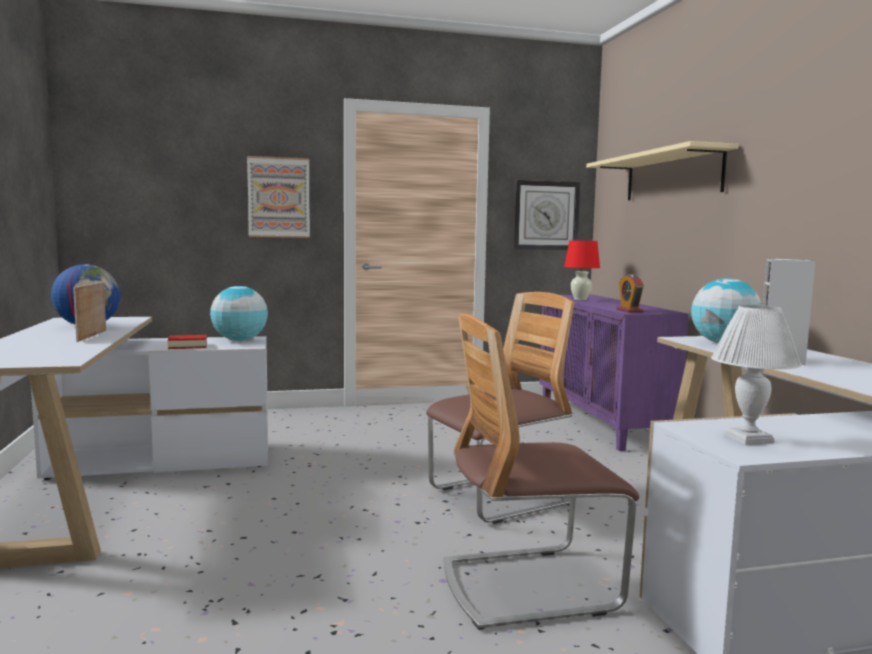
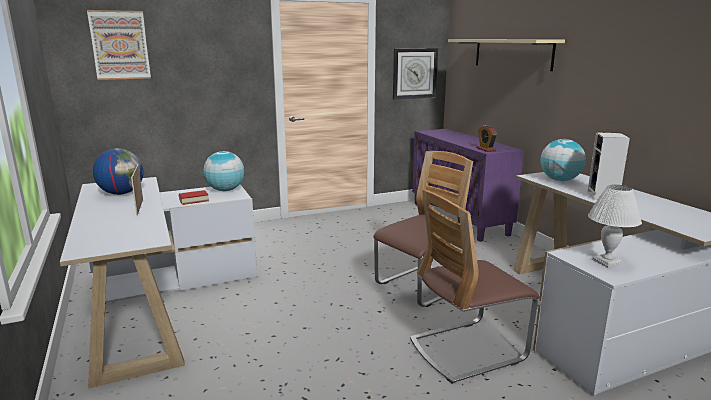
camera: 10 degrees left, 10 degrees up
(278, 197) = (225, 70): picture -> picture (120, 45)
(580, 299) = (443, 135): red table lamp -> none

